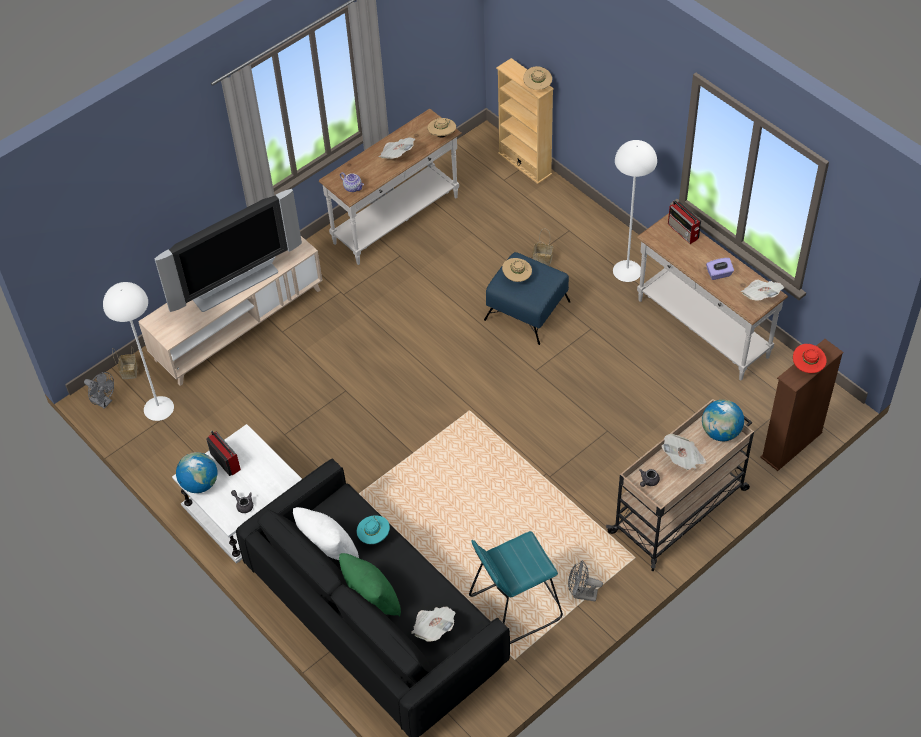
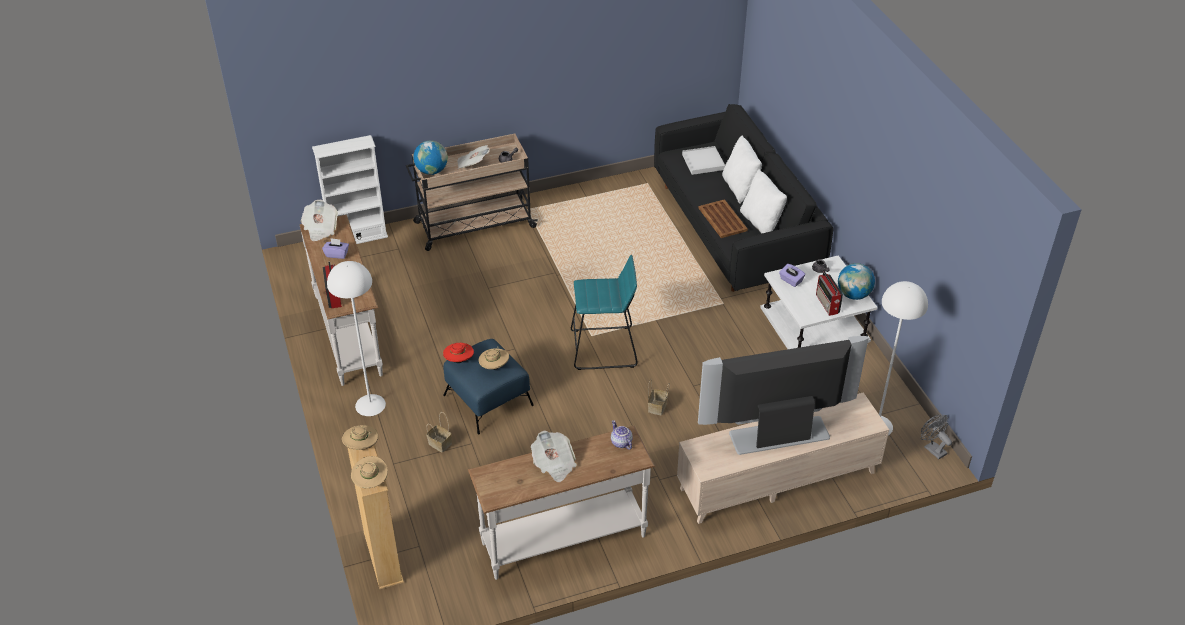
camera: 160 degrees left, 10 degrees down
(129, 370) = (902, 471): basket -> basket (657, 408)
(271, 479) = (791, 280): none -> purple tissue box
(372, 599) = (740, 188): green pillow -> white pillow
(374, 536) = (722, 220): turquoise hat -> brown tray
(433, 628) = (703, 162): newspaper -> white tray
(442, 135) = (491, 471): beige hat -> beige hat (370, 482)
(515, 607) = (630, 208): turquoise stool -> turquoise stool (603, 348)
(581, 594) = (579, 201): grey fan -> none
(791, 445) = (358, 237): brown bookcase -> white bookcase
(807, 366) = (347, 145): red hat -> red hat (459, 360)

